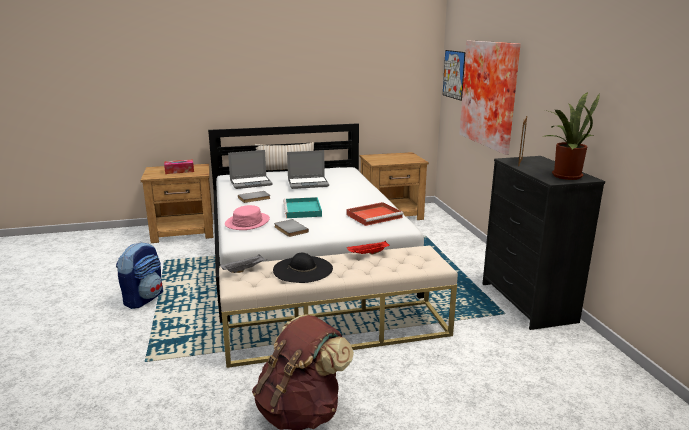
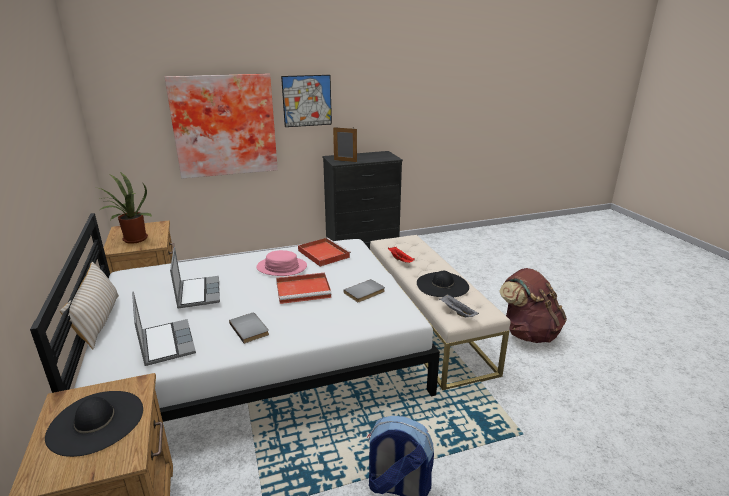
camera: 95 degrees left, 5 degrees up
(179, 171) = (96, 422): tissue box -> black hat
(247, 222) = (348, 320): pink hat -> pink hat (281, 267)
(303, 210) = (304, 290): turquoise tray -> red tray
(454, 74) = (128, 119): picture -> picture (307, 101)
(564, 175) = (379, 155): potted plant -> potted plant (132, 240)

